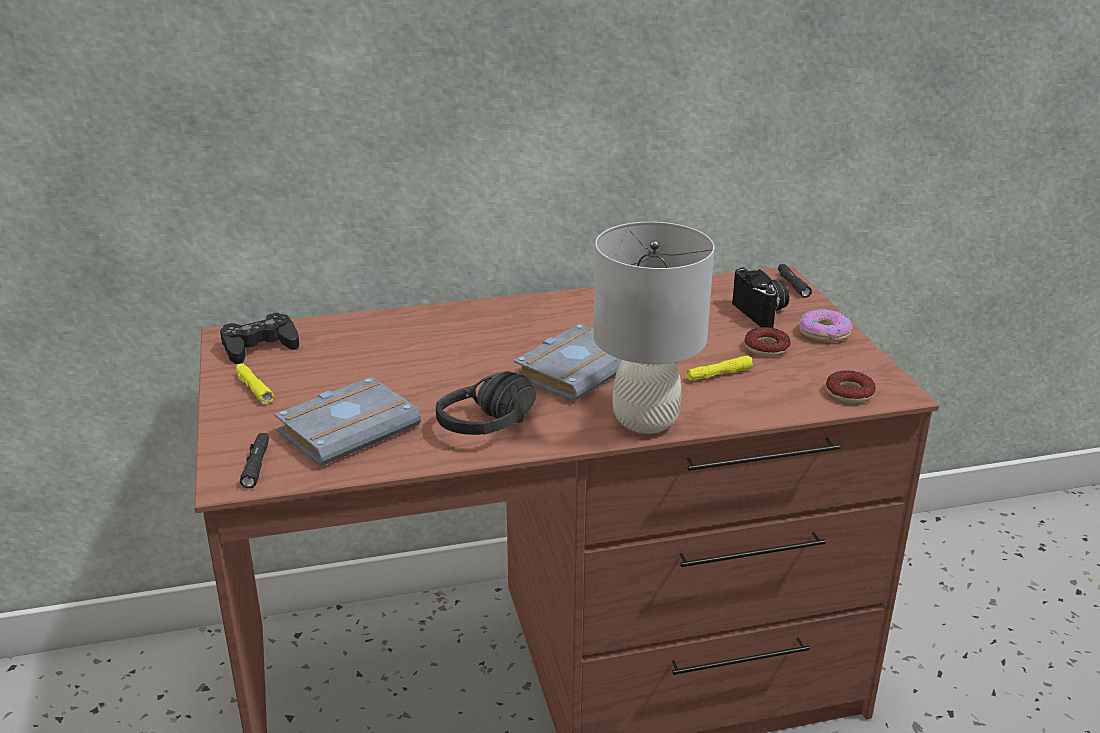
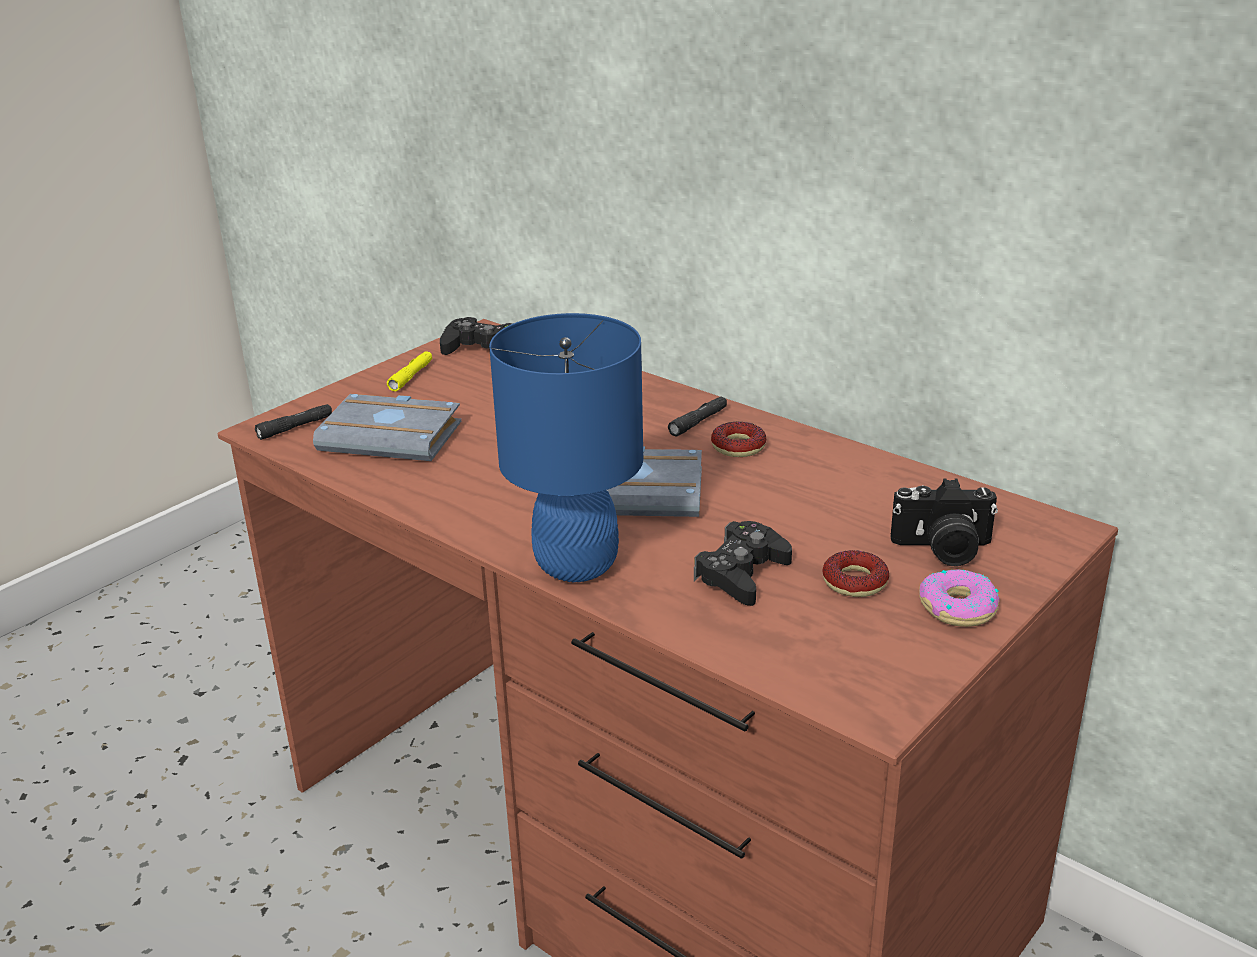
camera: 55 degrees right, 0 degrees up
(499, 431) = (468, 501): black headphones -> none
(642, 423) = (573, 567): grey table lamp -> blue table lamp
(719, 375) = (742, 574): yellow flashlight -> black game controller
(762, 313) = (943, 549): camera -> camera turned 60 degrees clockwise
(792, 285) = (1056, 544): black flashlight -> black flashlight (698, 422)
(849, 393) = (822, 675): donut -> donut (738, 446)

